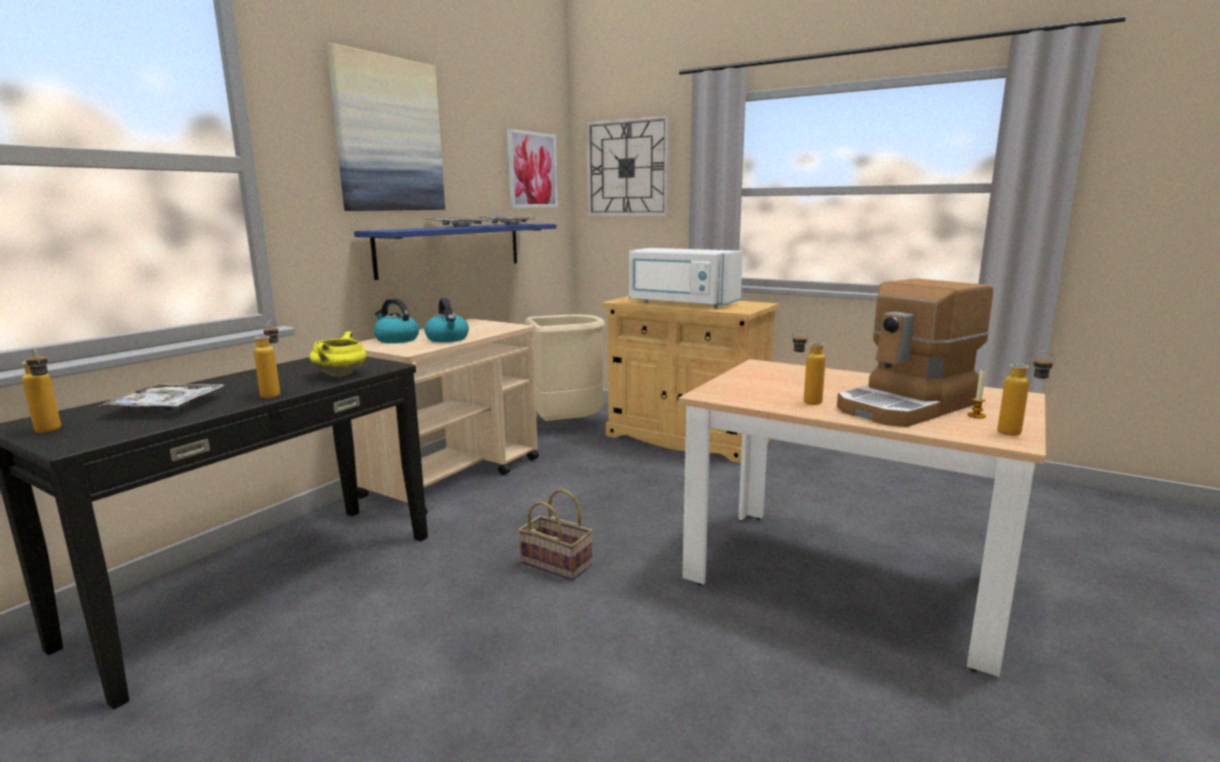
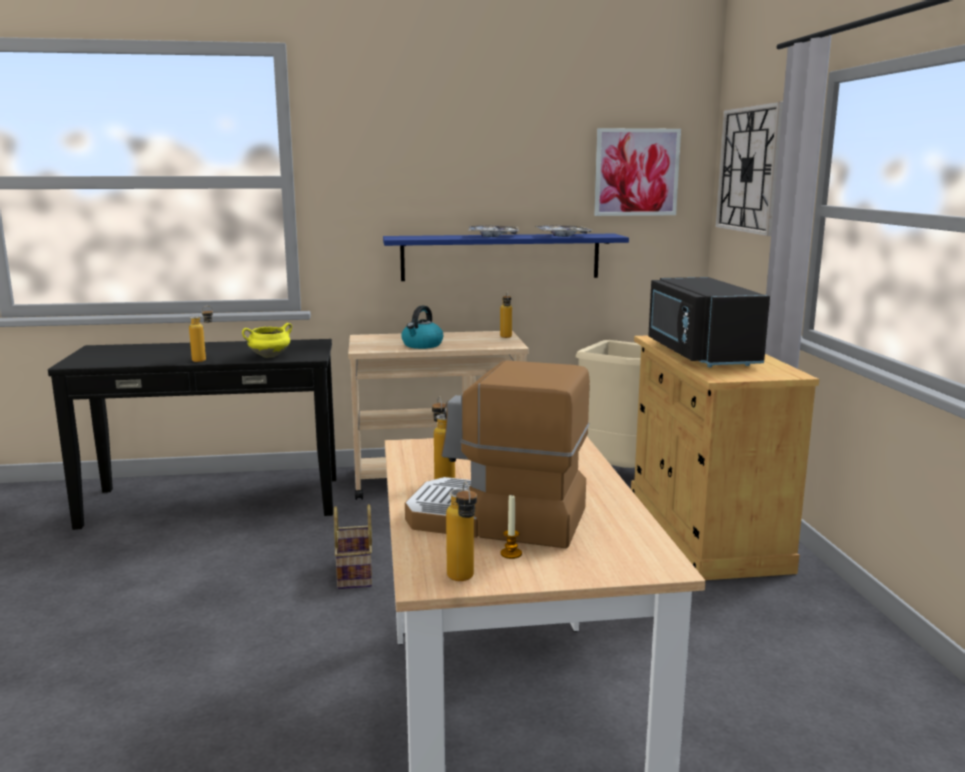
camera: 50 degrees right, 0 degrees up
(50, 431) = (88, 354): bottle -> bottle (506, 337)
(167, 406) = (154, 353): tray -> none
(388, 135) = (430, 148): picture -> none
(396, 339) = (393, 338): kettle -> none
(681, 303) = (699, 354): white microwave -> black microwave

